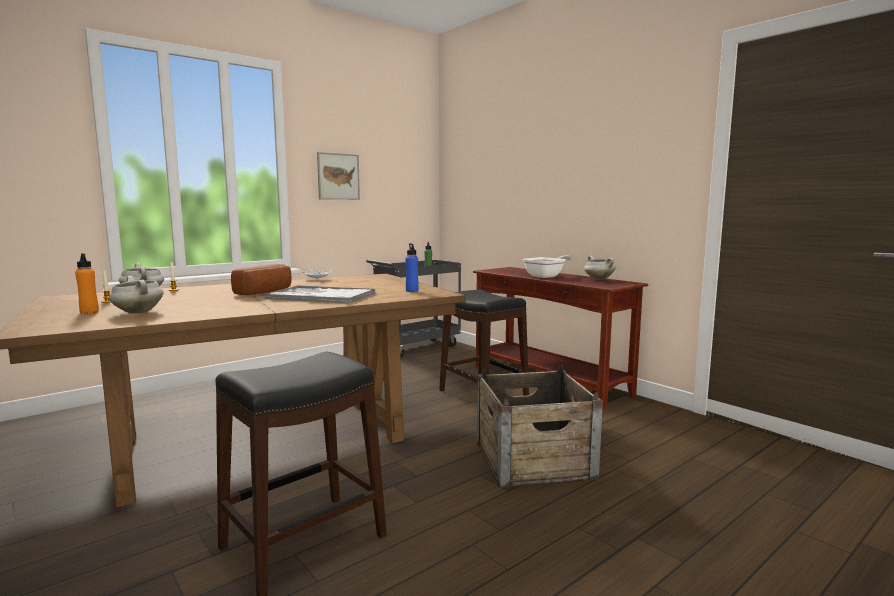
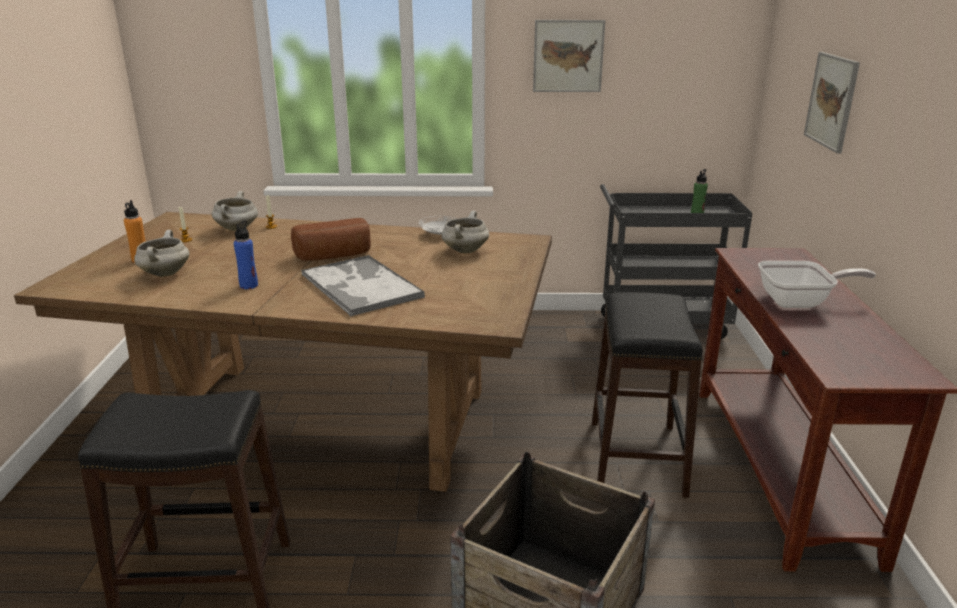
camera: 40 degrees right, 15 degrees up
(412, 291) = (480, 302): blue bottle -> blue bottle (249, 285)
(507, 186) = (831, 101): none -> picture
(598, 279) = (878, 341): white cooking pot -> white cooking pot (465, 250)

